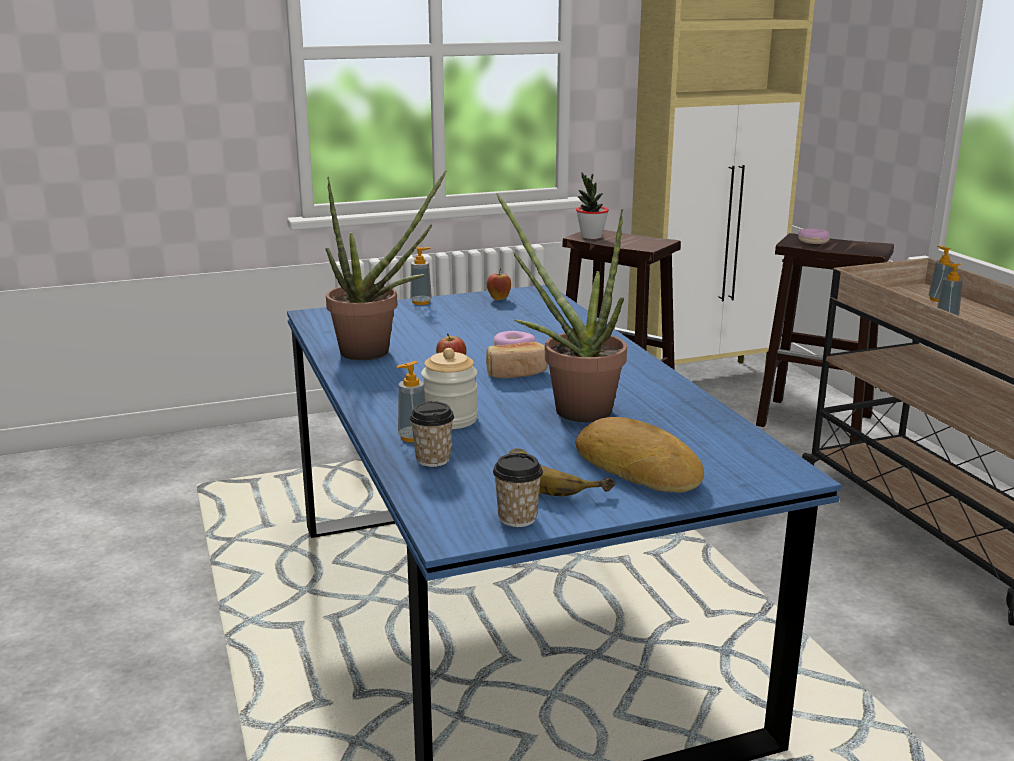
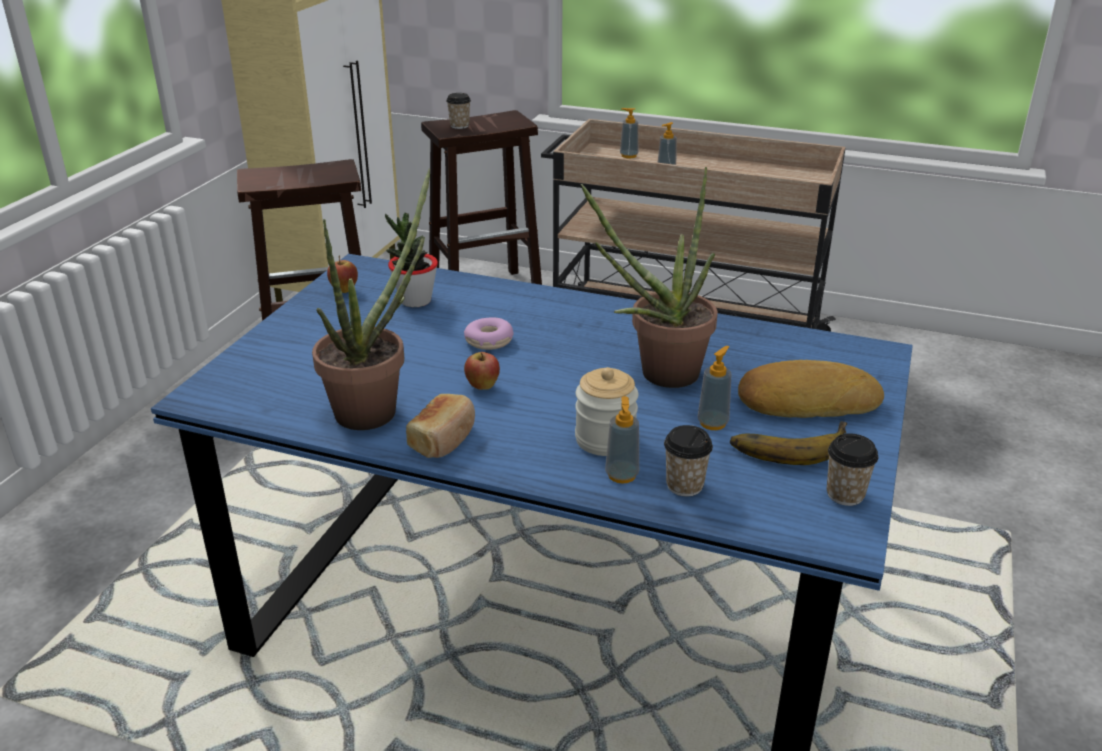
camera: 50 degrees left, 10 degrees up
(421, 302) = (277, 328): soap dispenser -> soap dispenser (712, 423)
(516, 373) = (543, 363): bread -> bread (444, 439)
(591, 237) = (264, 181): potted plant -> potted plant (415, 300)
(813, 241) = (459, 126): donut -> cup

